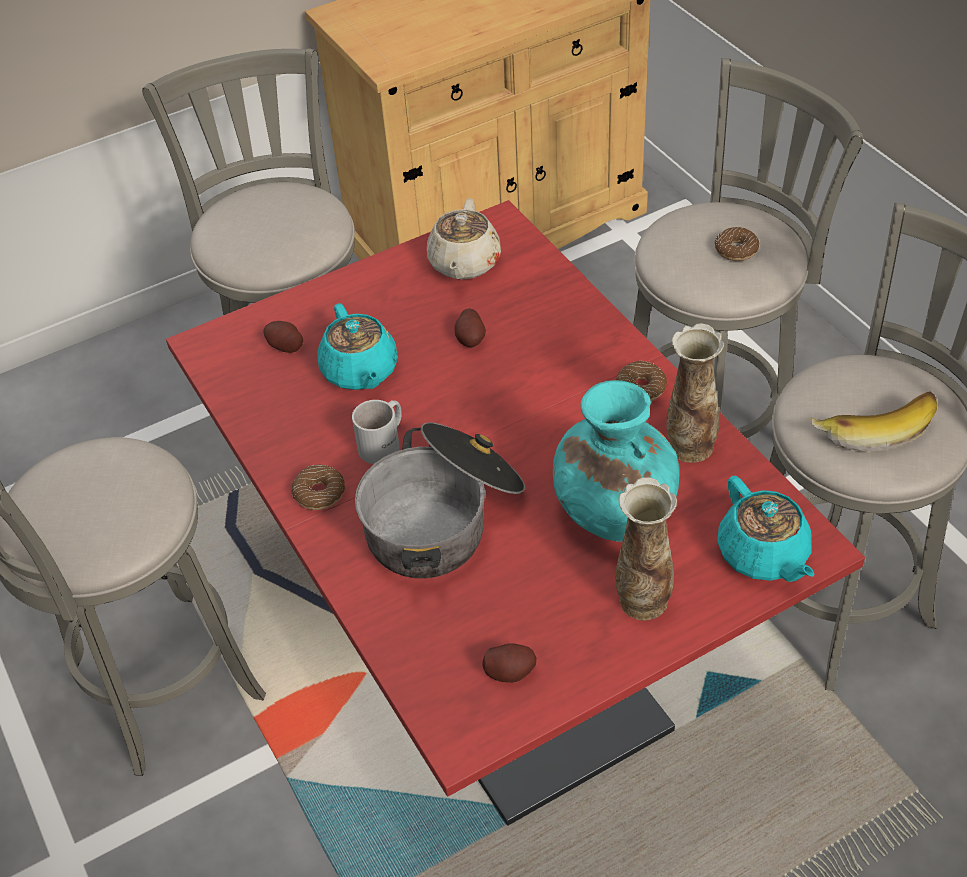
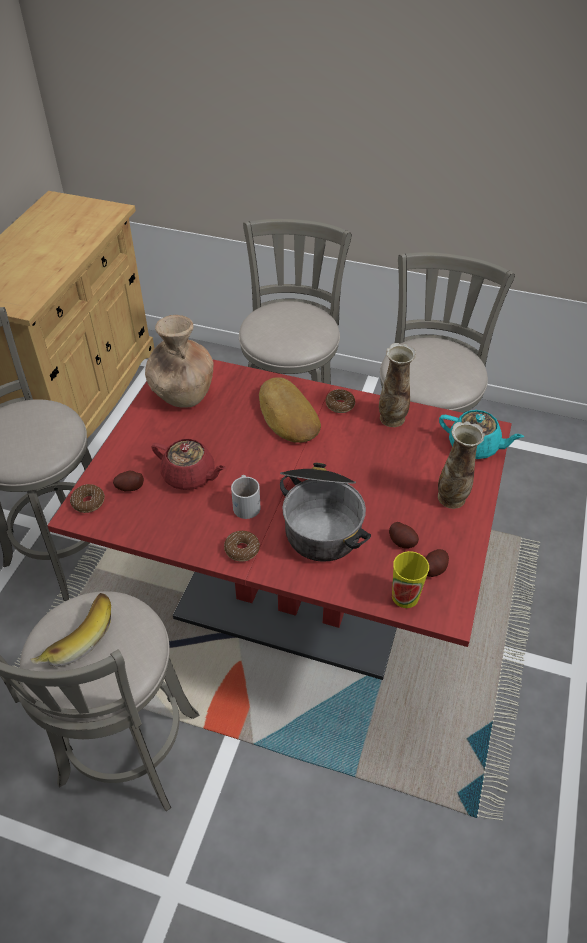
camera: 45 degrees left, 0 degrees up
(360, 371) = (190, 476): turquoise teapot -> red teapot
(434, 678) = (405, 596): none -> cup
(464, 264) = (182, 393): beige teapot -> brown vase
(471, 339) = (230, 427): potato -> potato (402, 541)
(554, 364) = (287, 416): none -> bread
(612, 510) = (392, 467): turquoise vase -> none
(736, 250) = (298, 323): donut -> donut (88, 502)
(872, 427) = (441, 371): banana -> banana (76, 636)

